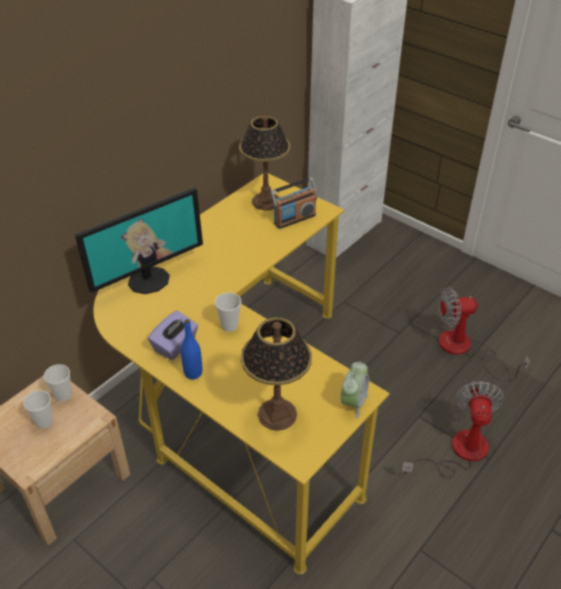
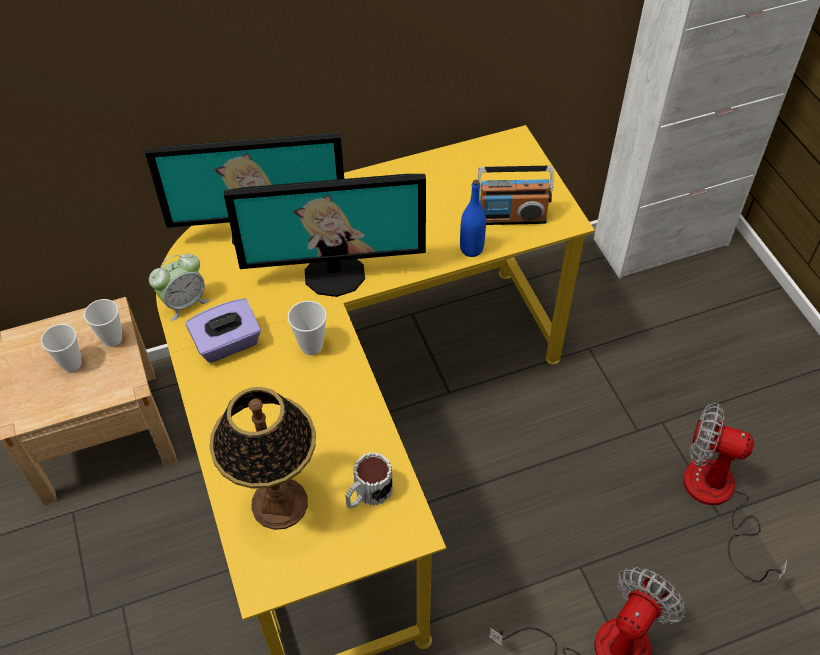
camera: 30 degrees right, 10 degrees up
(193, 373) = (222, 393): blue bottle -> blue bottle (471, 249)
(213, 283) = (335, 273): none -> monitor
(265, 202) = (491, 174): table lamp -> none
(325, 386) = (367, 494): none -> mug
(353, 402) = (387, 537): alarm clock -> alarm clock (184, 302)

